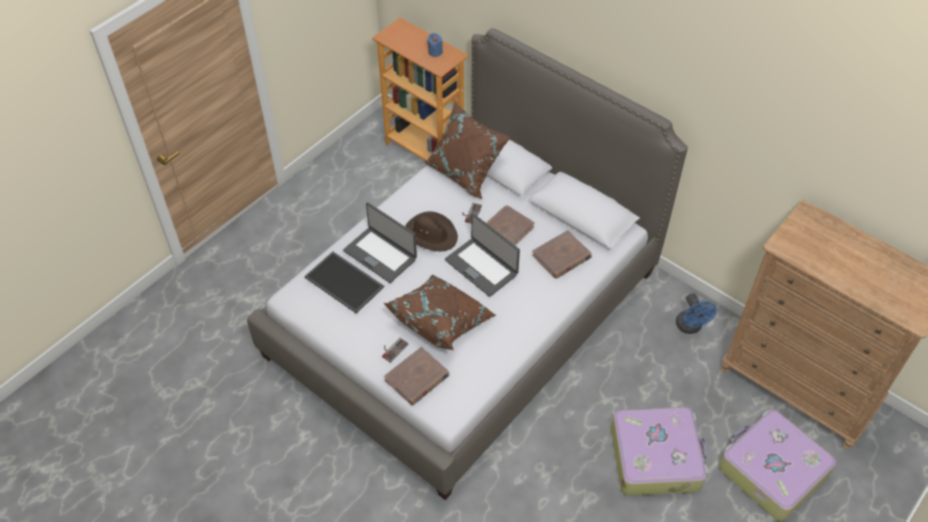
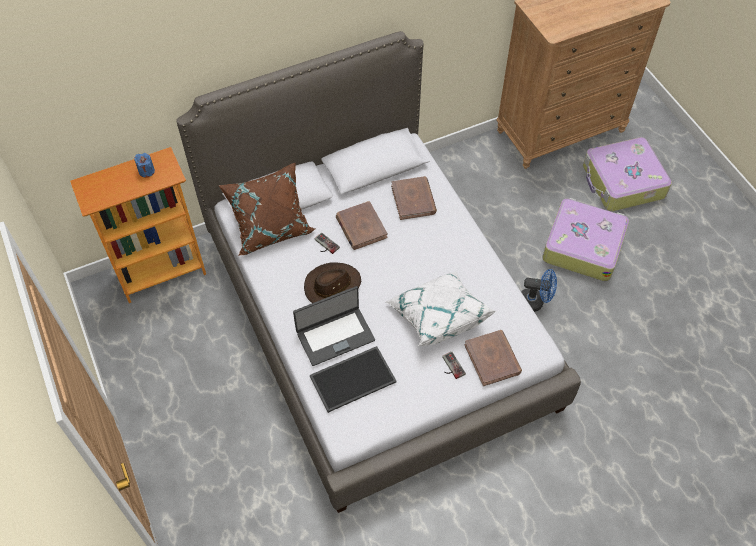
camera: 65 degrees left, 5 degrees up
(441, 321) = (438, 316): brown pillow -> white pillow
(482, 267) = (393, 261): laptop -> none
(690, 327) = (476, 168): blue fan -> blue fan (535, 302)

